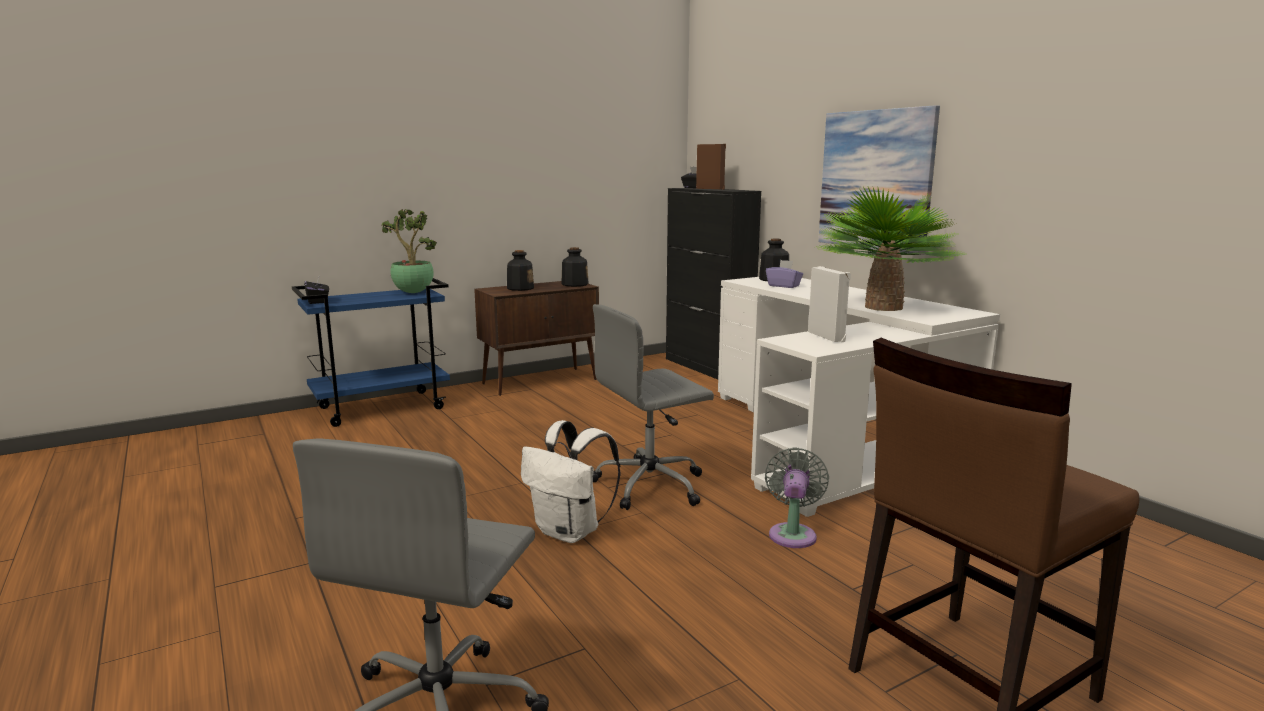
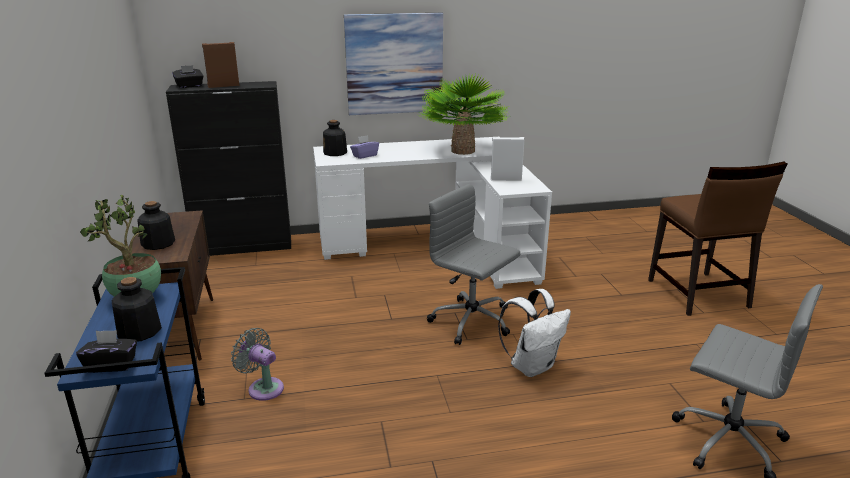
camera: 70 degrees left, 10 degrees up
(574, 284) = (176, 218): bottle -> bottle (139, 331)
(651, 485) = (472, 322): grey office chair -> grey office chair turned 135 degrees clockwise
(793, 533) = (560, 293): grey fan -> grey fan (263, 387)

